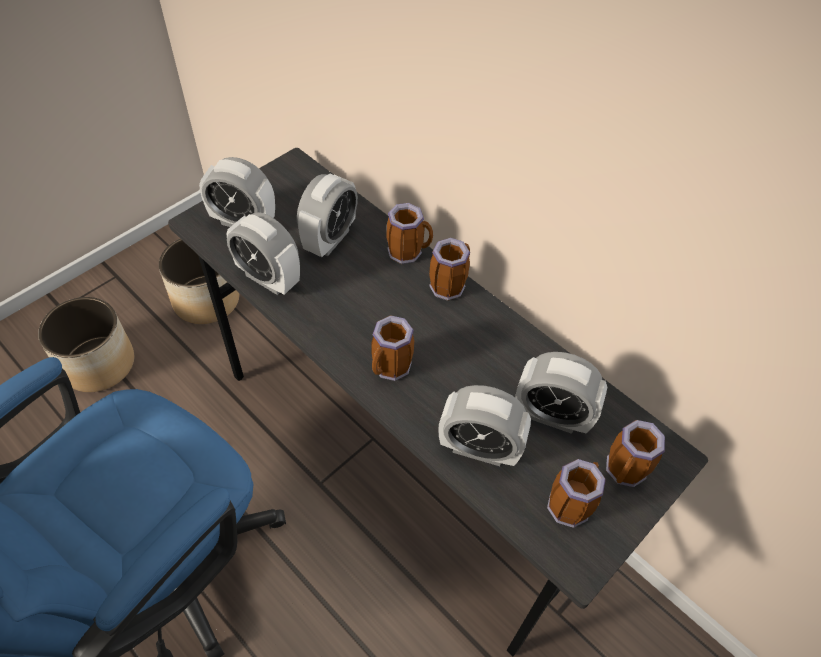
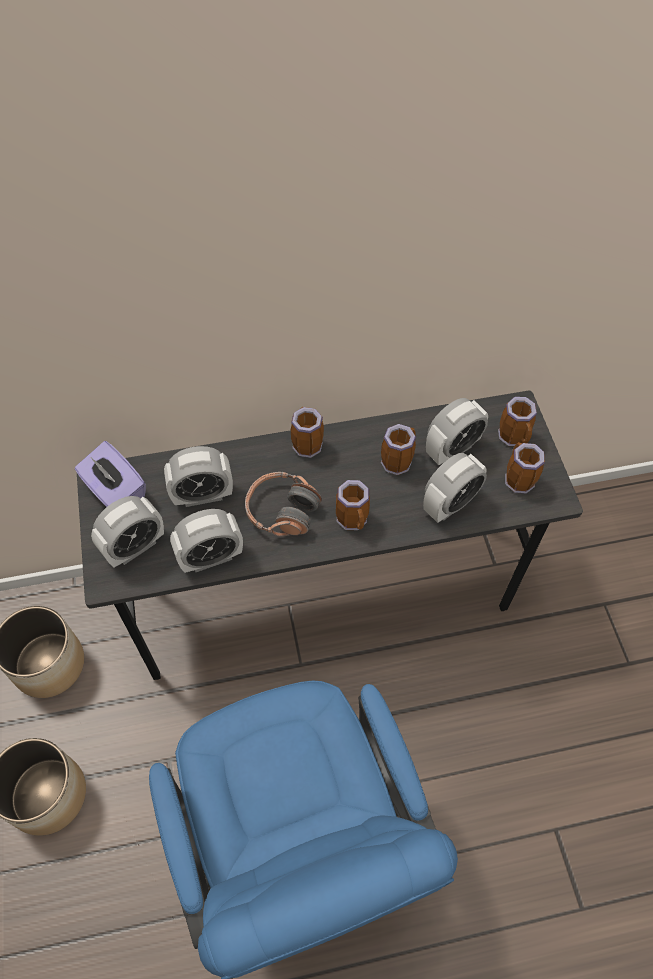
camera: 55 degrees left, 5 degrees up
(290, 182) = (115, 491): none -> purple tissue box
(330, 239) = (202, 495): alarm clock -> alarm clock turned 105 degrees clockwise
(357, 305) = (282, 511): none -> headphones
(408, 252) = (255, 451): mug -> mug (397, 460)

